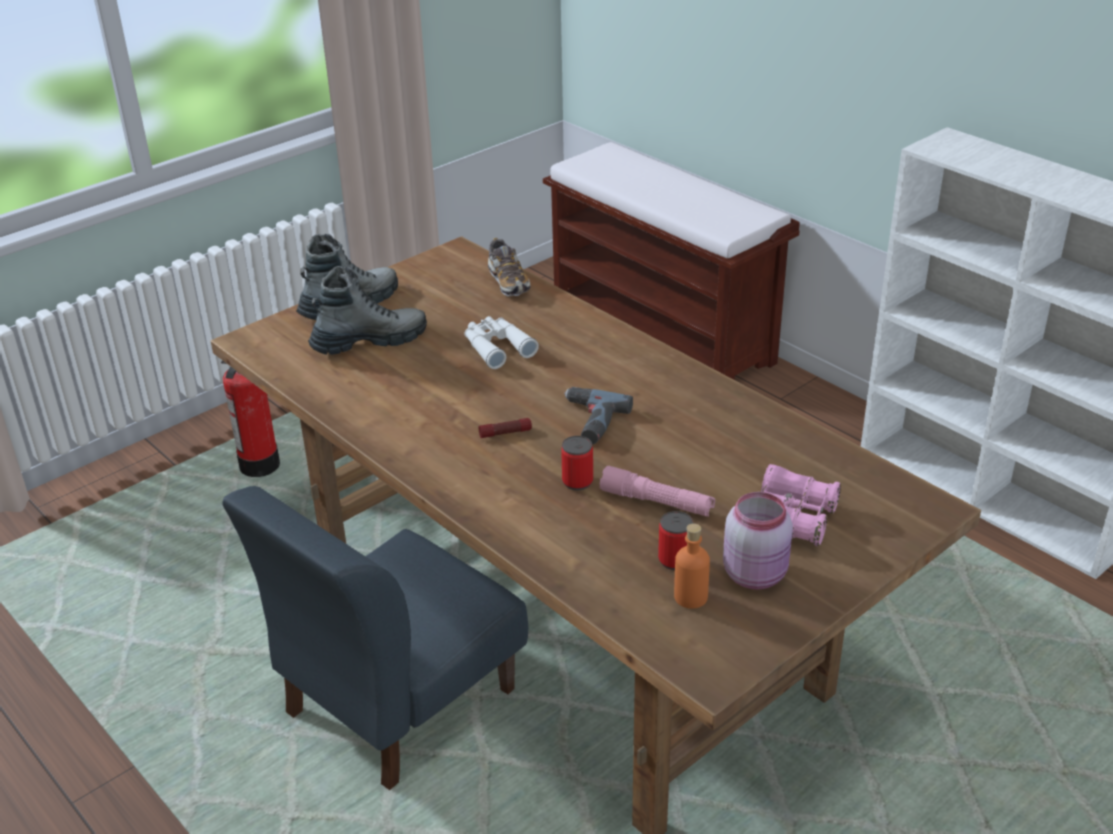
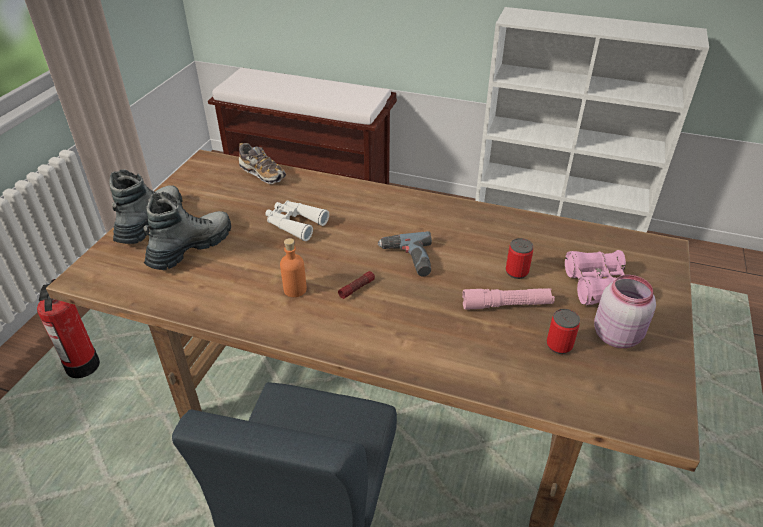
camera: 30 degrees left, 5 degrees up
(577, 481) = (441, 308): can -> can (516, 272)
(690, 597) = (595, 370): orange bottle -> orange bottle (295, 289)

